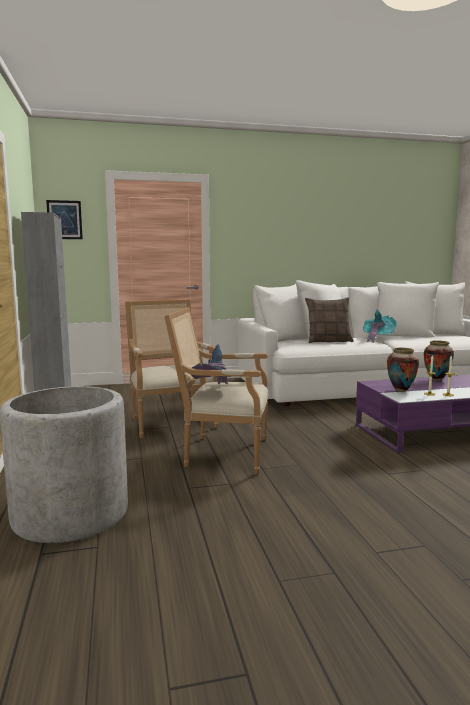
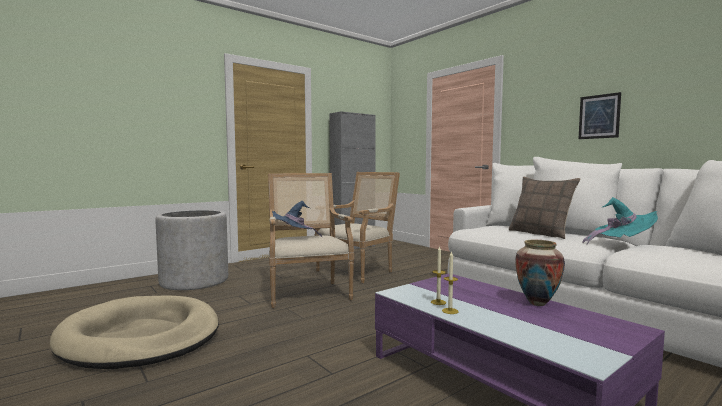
camera: 65 degrees right, 5 degrees down
(64, 220) = (403, 116): picture -> picture (599, 116)
(300, 553) = (141, 337): none -> beige dog bed
(400, 390) = (433, 290): vase -> none

